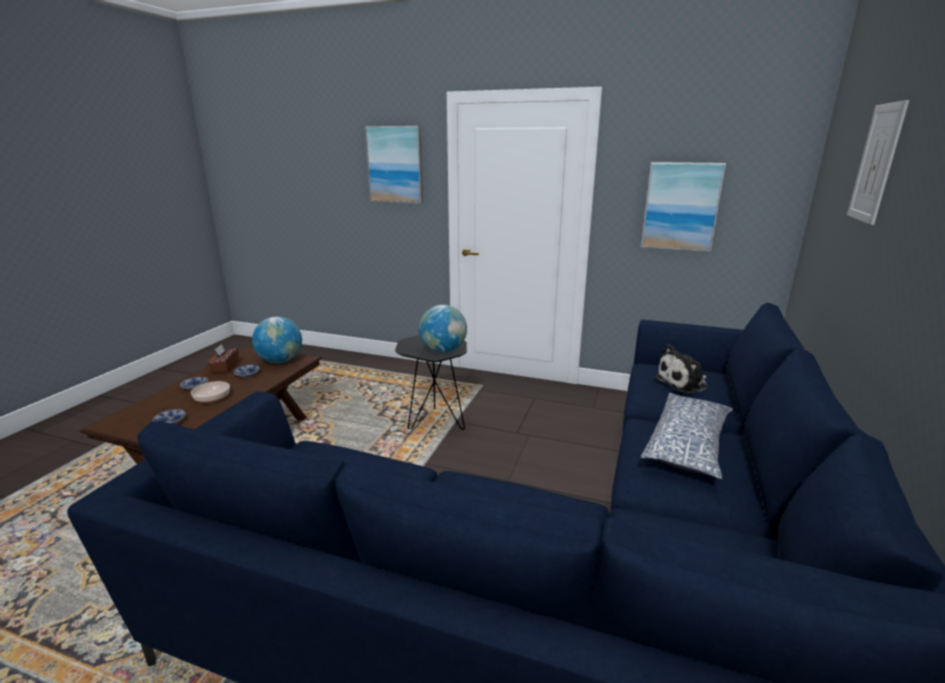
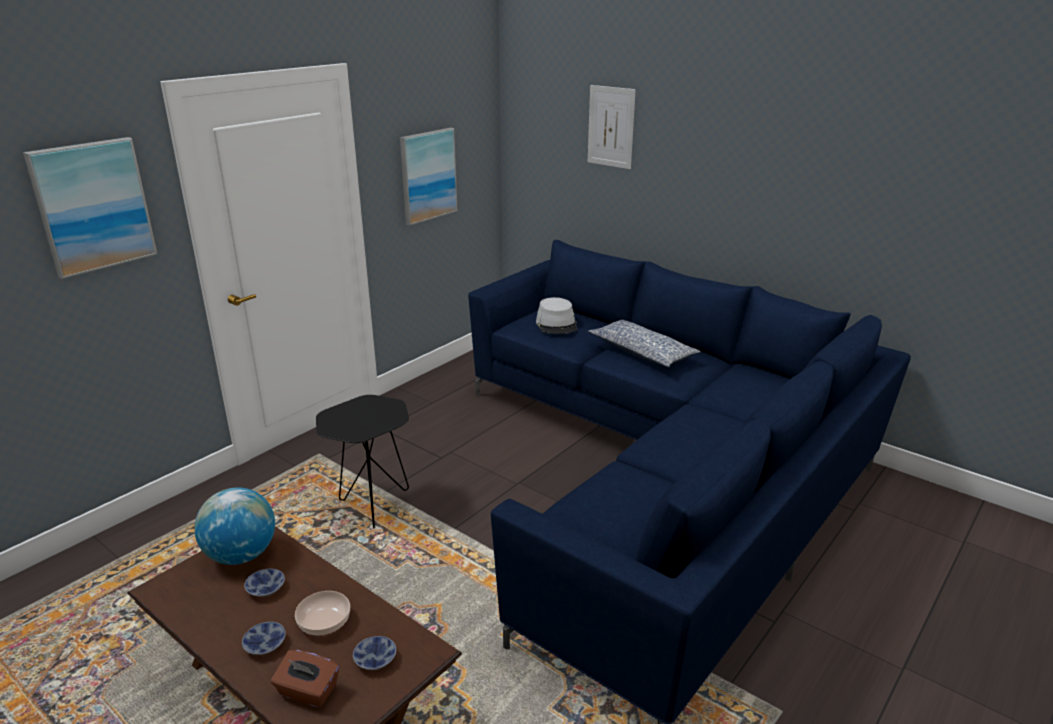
camera: 70 degrees left, 5 degrees up
(225, 368) = (210, 615): brown tissue box -> brown tissue box (307, 692)
(443, 351) = (385, 412): globe -> none
(683, 383) = (557, 324): plush toy -> grey hat

